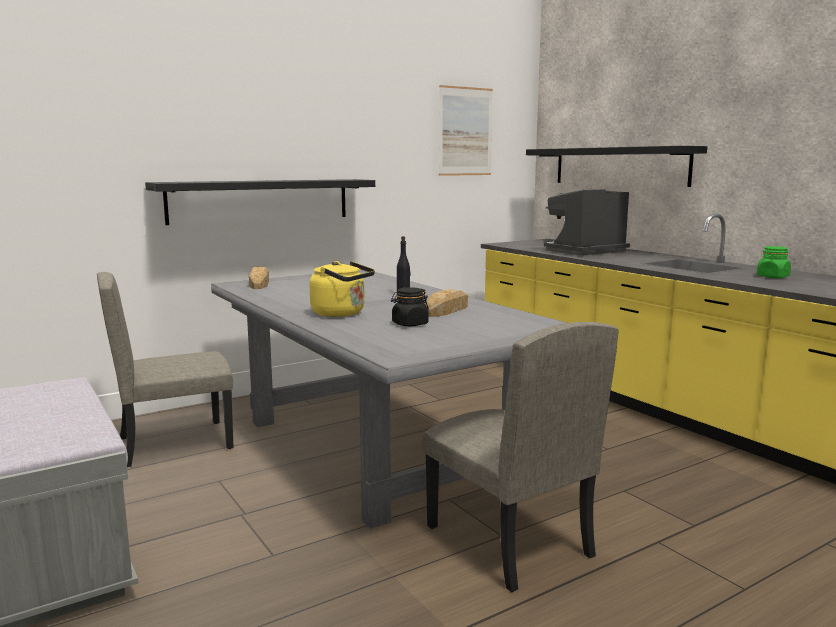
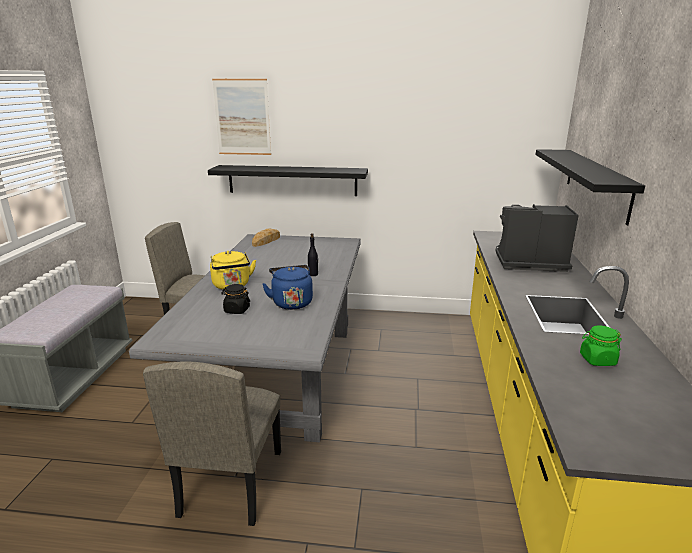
camera: 40 degrees right, 10 degrees up
(447, 310) = (291, 302): bread -> blue kettle
(465, 131) = (478, 130): picture -> picture (242, 117)

